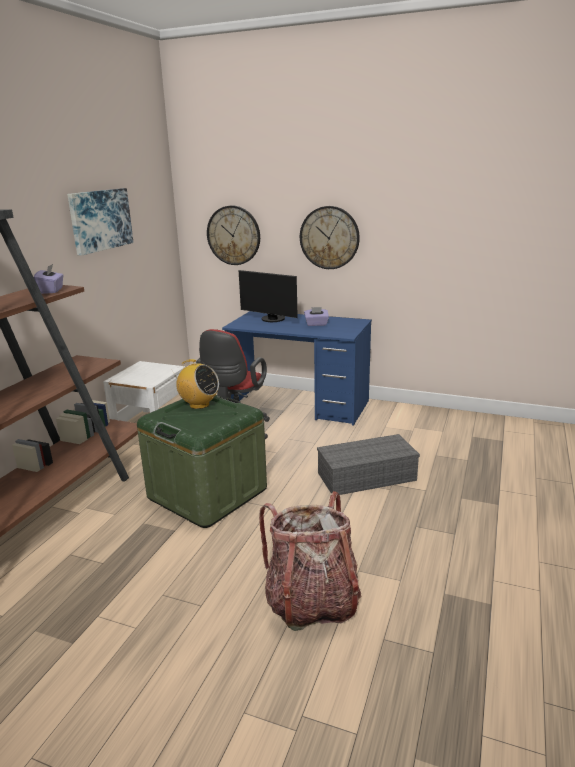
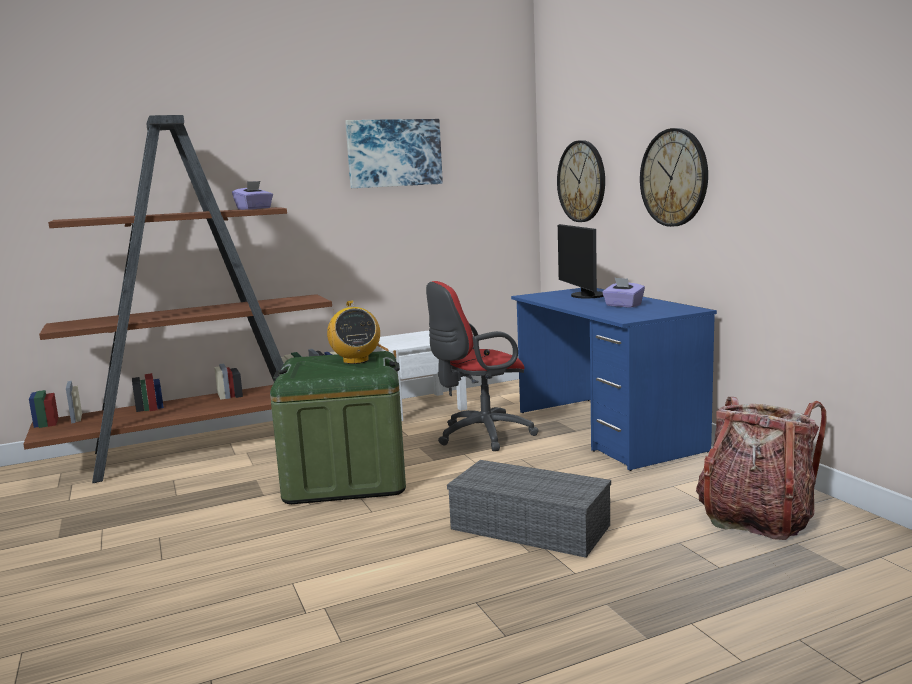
camera: 45 degrees right, 10 degrees down
(311, 602) = (230, 607): backpack -> backpack (756, 518)

